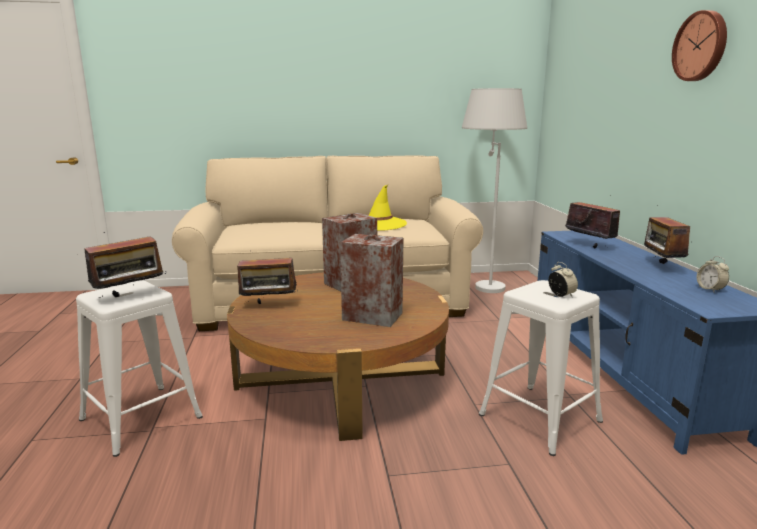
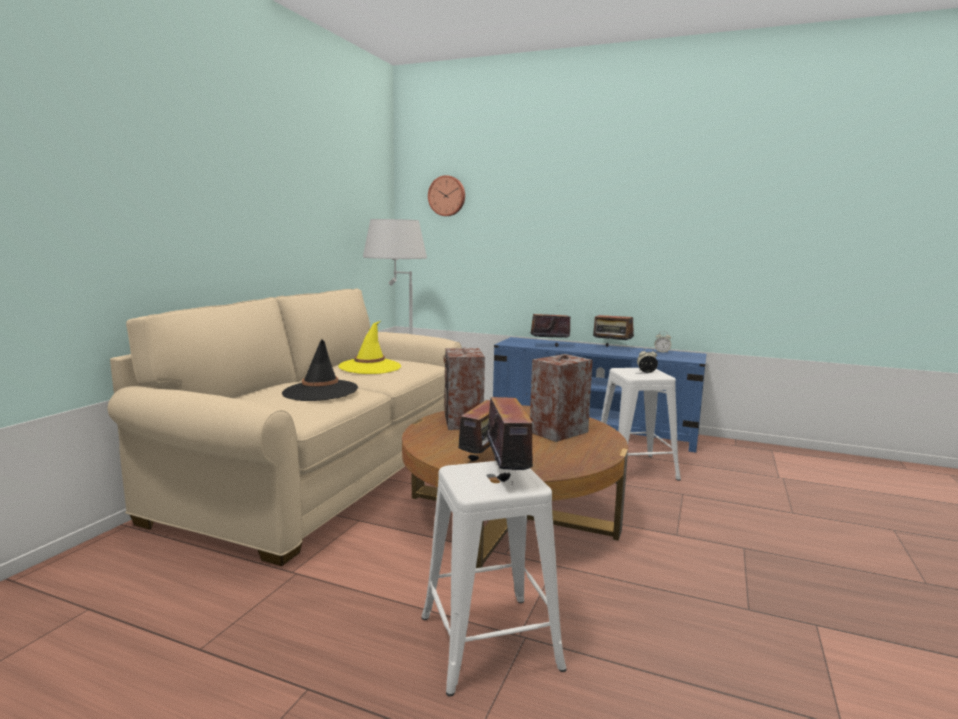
camera: 60 degrees left, 5 degrees down
(292, 230) = (320, 391): none -> black hat
(701, 46) = (602, 201): wall clock -> wall clock (447, 196)

